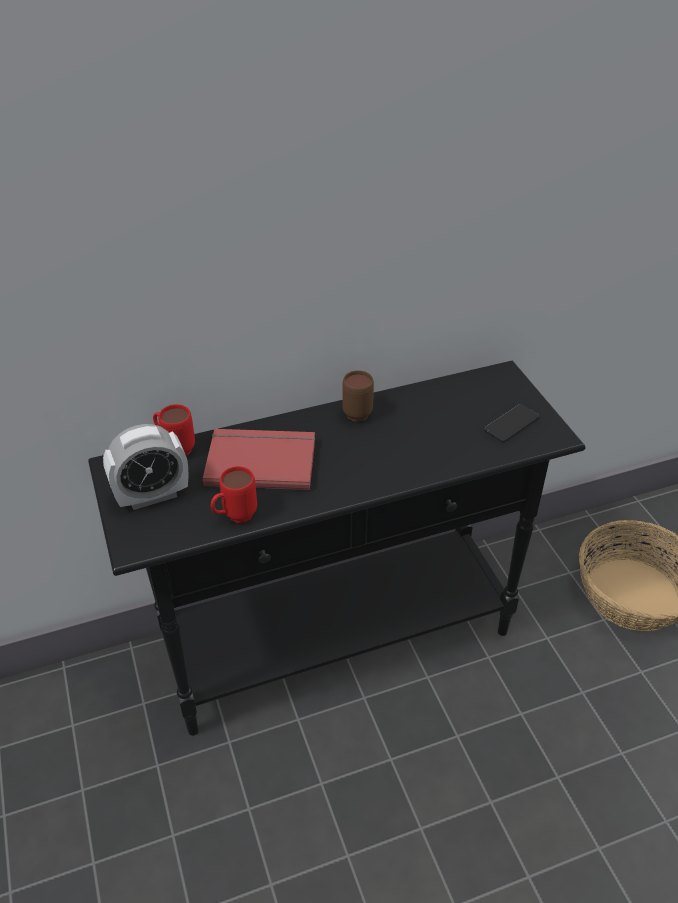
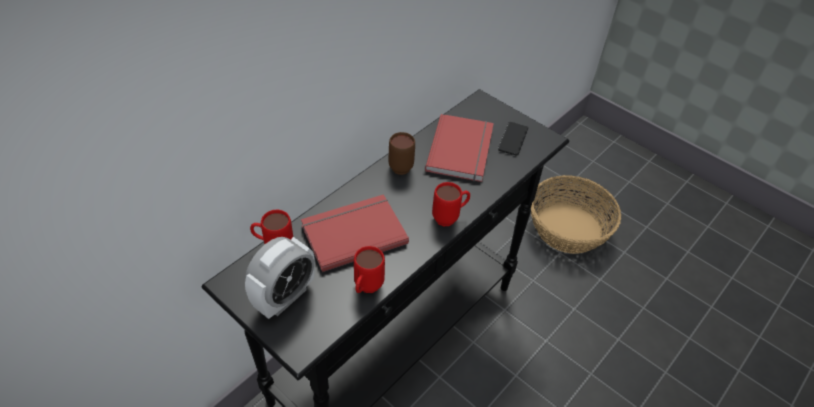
camera: 30 degrees left, 5 degrees up
(374, 480) = (450, 218): none -> red mug
(442, 417) = (462, 150): none -> red book

